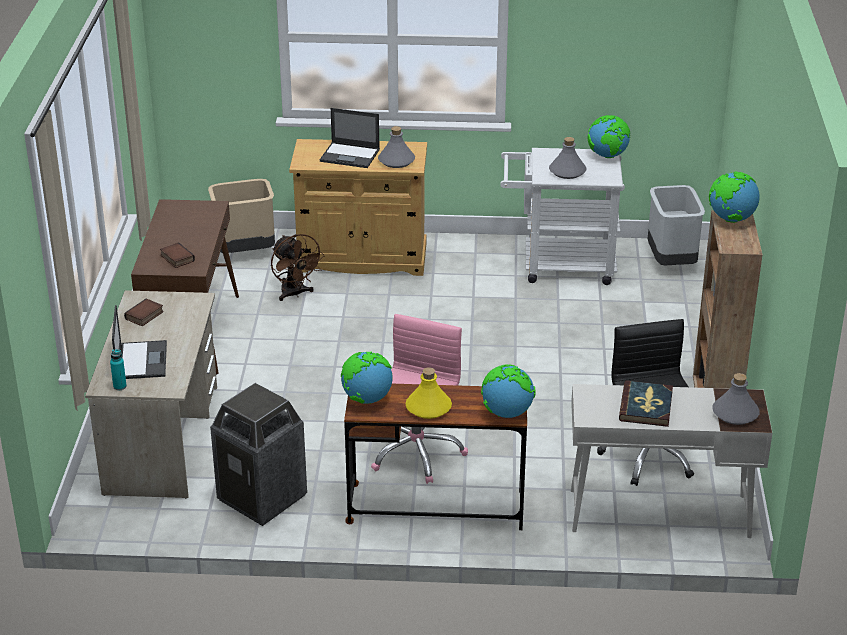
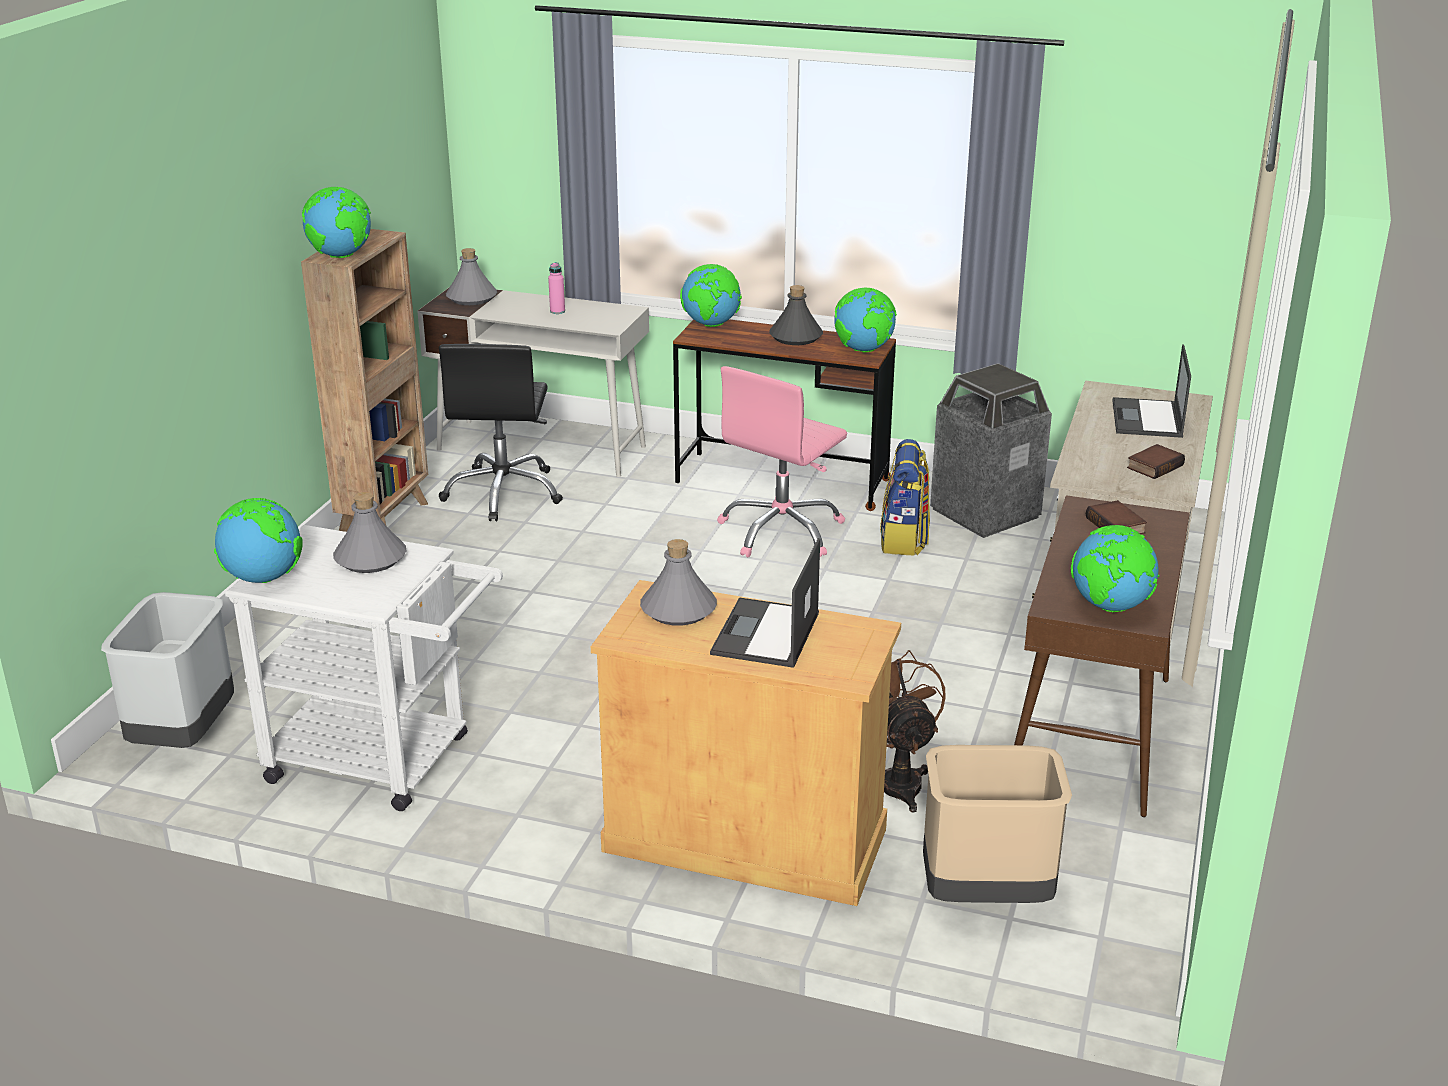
camera: 165 degrees left, 5 degrees down
(120, 386) = (1169, 398): turquoise bottle -> none
(186, 210) = (1110, 607): none -> globe
(321, 459) = (904, 540): none -> backpack
(350, 155) = (765, 634): laptop -> laptop turned 105 degrees counterclockwise
(429, 407) = (795, 337): yellow bottle -> grey bottle
(646, 406) = (557, 311): book -> pink bottle

